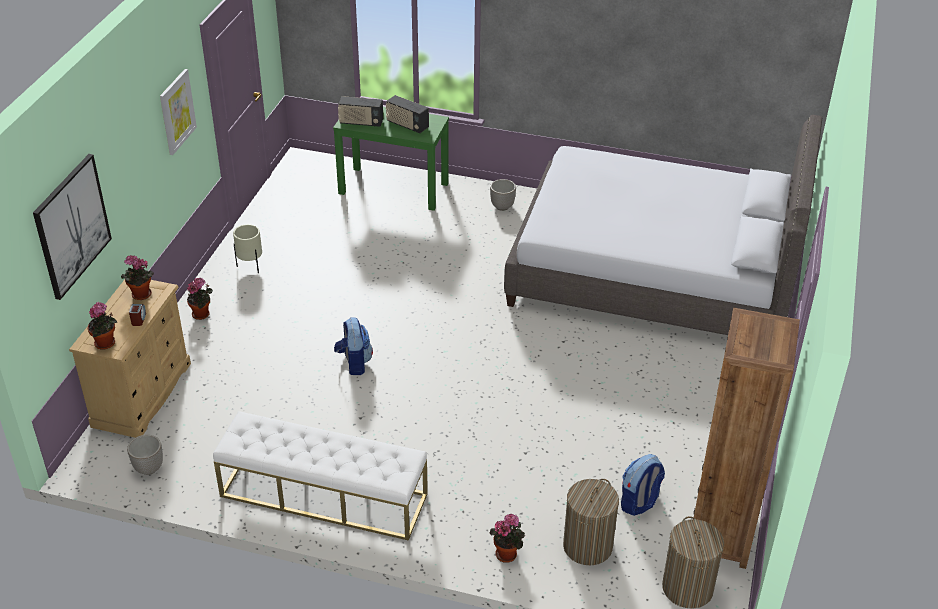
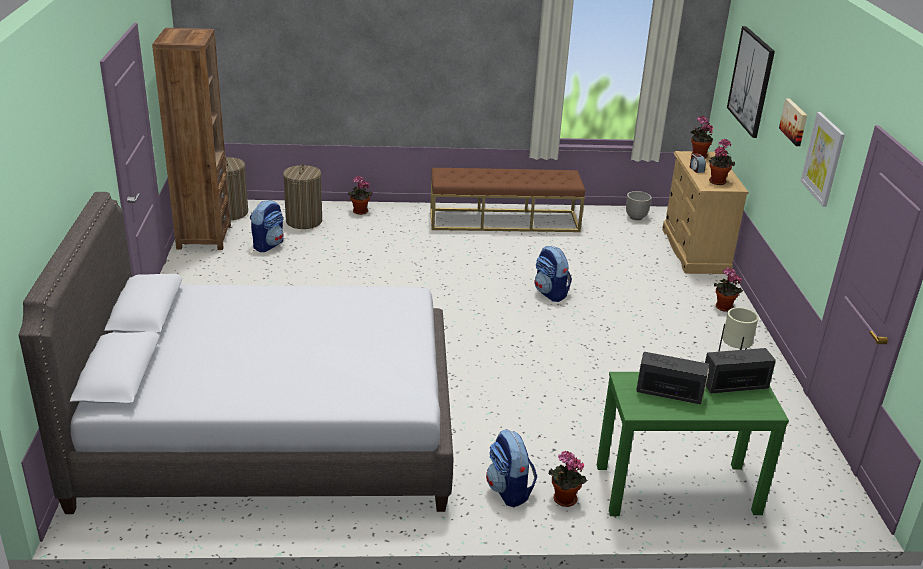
camera: 160 degrees right, 10 degrees down
(141, 145) = (795, 122): none -> picture
(323, 495) = (504, 220): white bench -> brown bench
(471, 195) = (563, 500): none -> potted plant
(502, 206) = (509, 491): planter -> backpack

